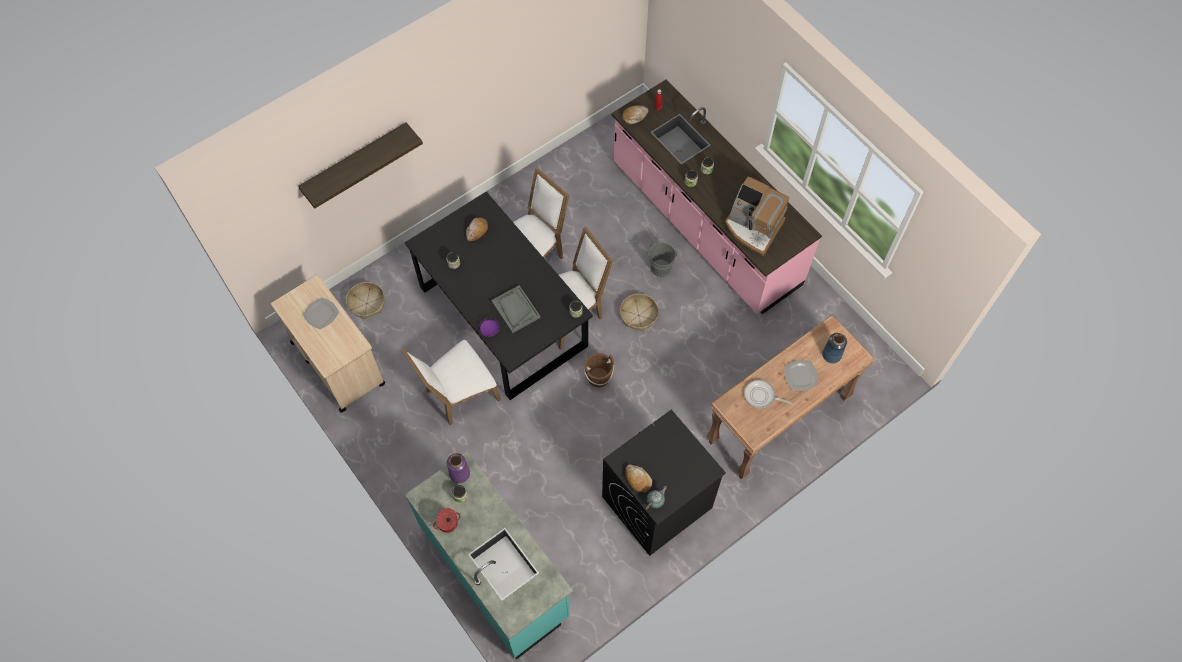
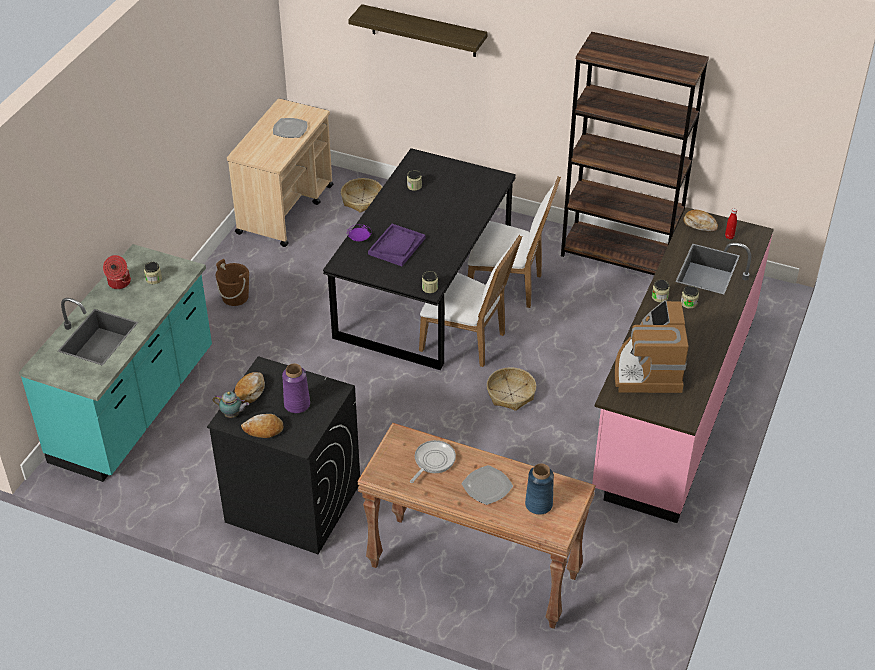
camera: 60 degrees right, 20 degrees down
(458, 395) = (310, 300): white chair -> none
(459, 474) = (177, 269): purple vase -> purple vase (297, 404)
(477, 231) = (464, 186): bread -> bread (263, 430)
(515, 309) = (396, 246): grey tray -> purple tray
(548, 174) = (619, 256): none -> brown bookcase
(598, 377) = (410, 393): brown bucket -> brown bucket (235, 297)
(660, 266) = (587, 387): grey bucket -> none
(761, 396) = (433, 461): frying pan -> frying pan turned 45 degrees clockwise

